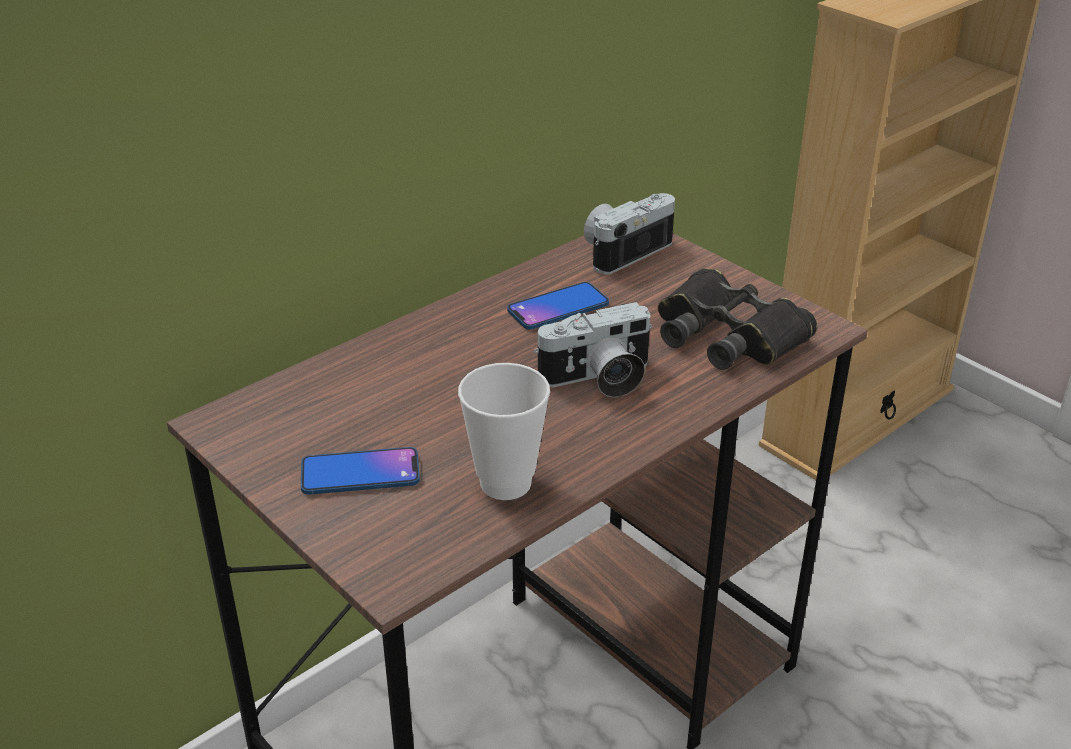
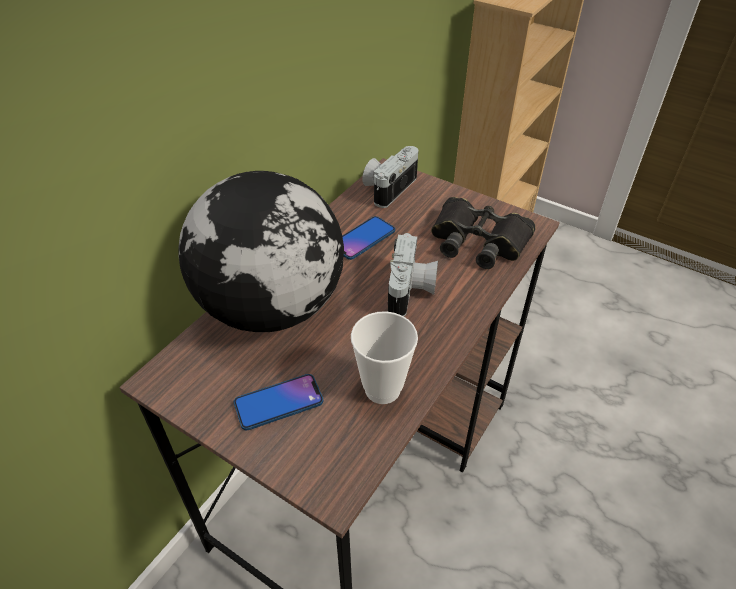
camera: 15 degrees left, 10 degrees up
(398, 366) = (273, 306): none -> globe
(598, 380) = (411, 291): camera -> camera turned 45 degrees counterclockwise

